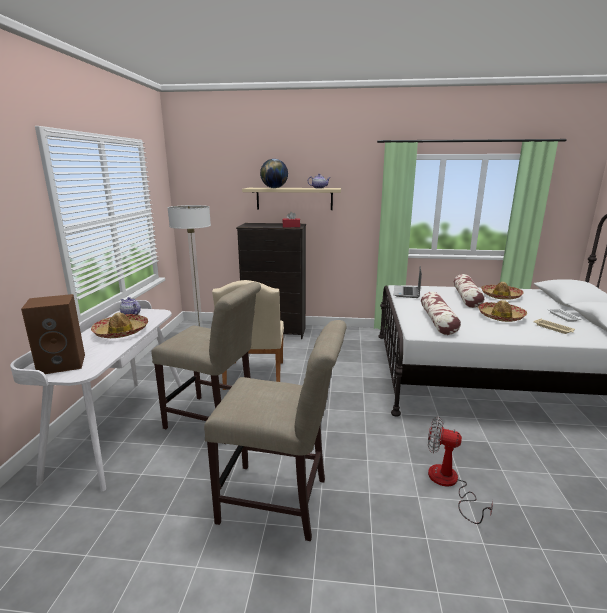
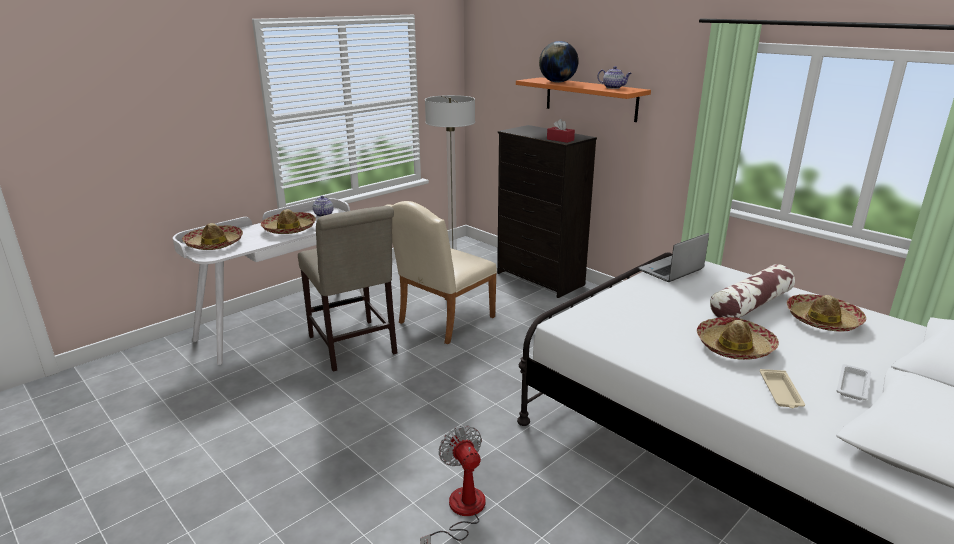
camera: 40 degrees right, 5 degrees up
(63, 364) = (214, 244): brown speaker -> hat
(280, 501) = (304, 437): beige chair -> none
(294, 198) = (590, 99): beige shelf -> orange shelf
(438, 321) = (621, 320): pillow -> none

